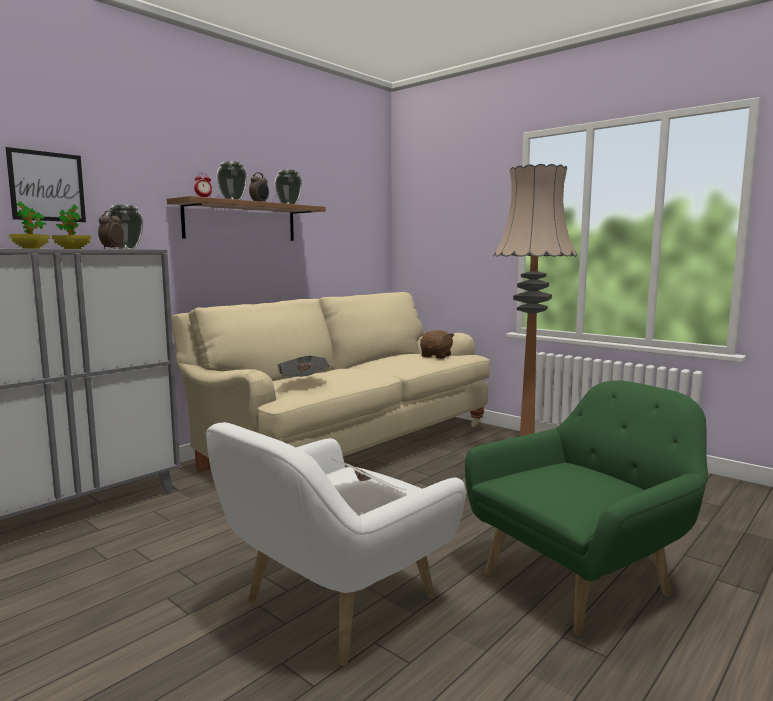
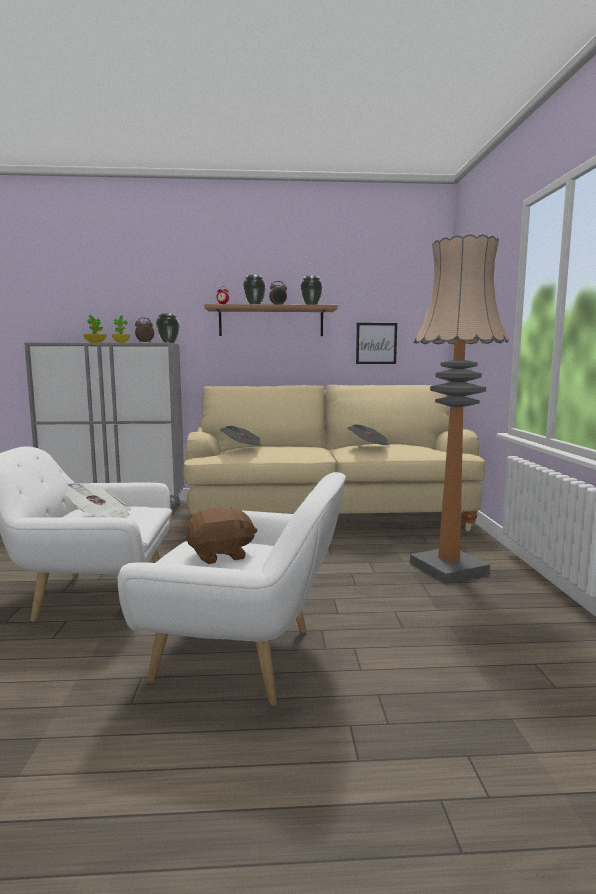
camera: 45 degrees right, 0 degrees up
(47, 186) = (128, 304): picture -> picture (376, 343)
(406, 360) = (370, 447): none -> newspaper
(436, 356) = (417, 449): brown plush toy -> brown plush toy (220, 555)
(581, 579) = (244, 659): green armchair -> white armchair

